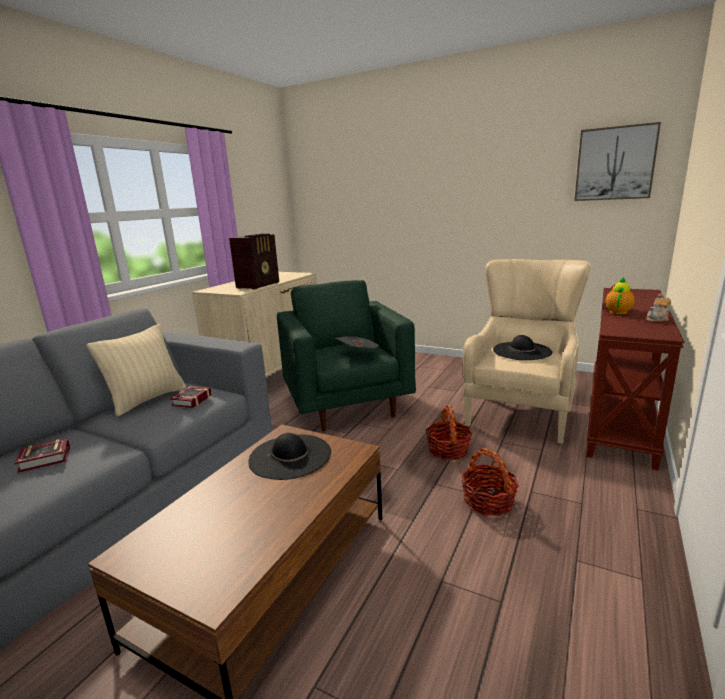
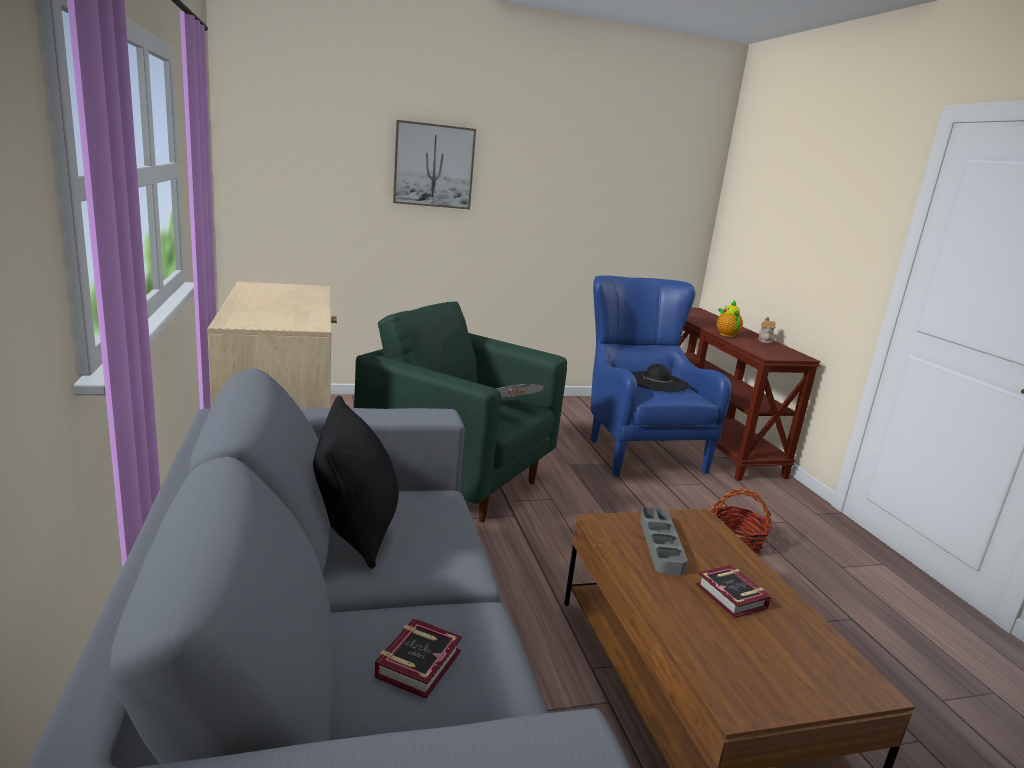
camera: 45 degrees left, 0 degrees up
(147, 399) = (355, 531): beige pillow -> black pillow
(190, 401) = (429, 515): book -> book (731, 598)
(259, 285) = (306, 311): radio -> none
(290, 456) = (661, 544): black hat -> grey tray
(448, 450) = (637, 506): basket -> none
(521, 411) = (636, 449): beige armchair -> blue armchair
(615, 163) = (667, 176): picture -> picture (433, 165)

